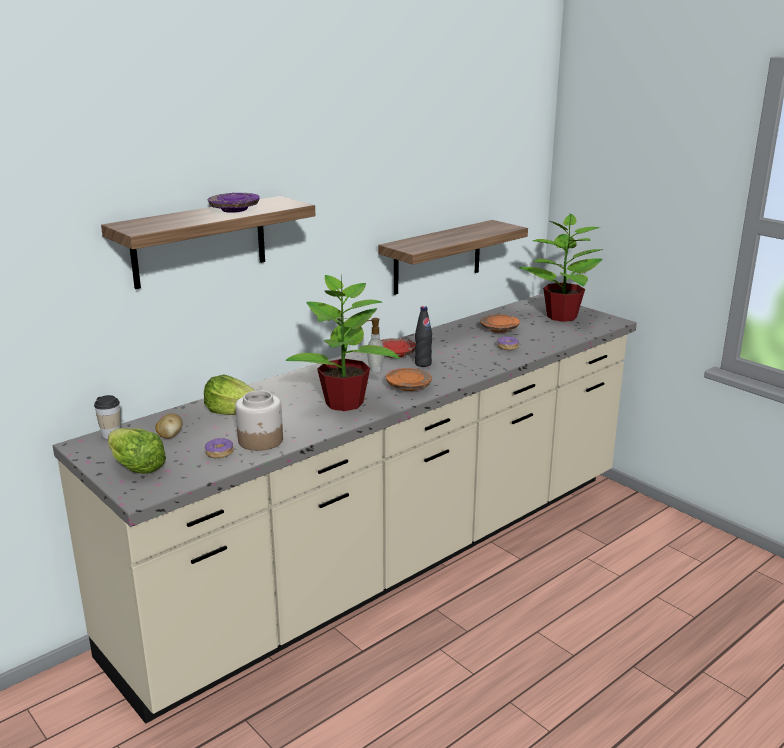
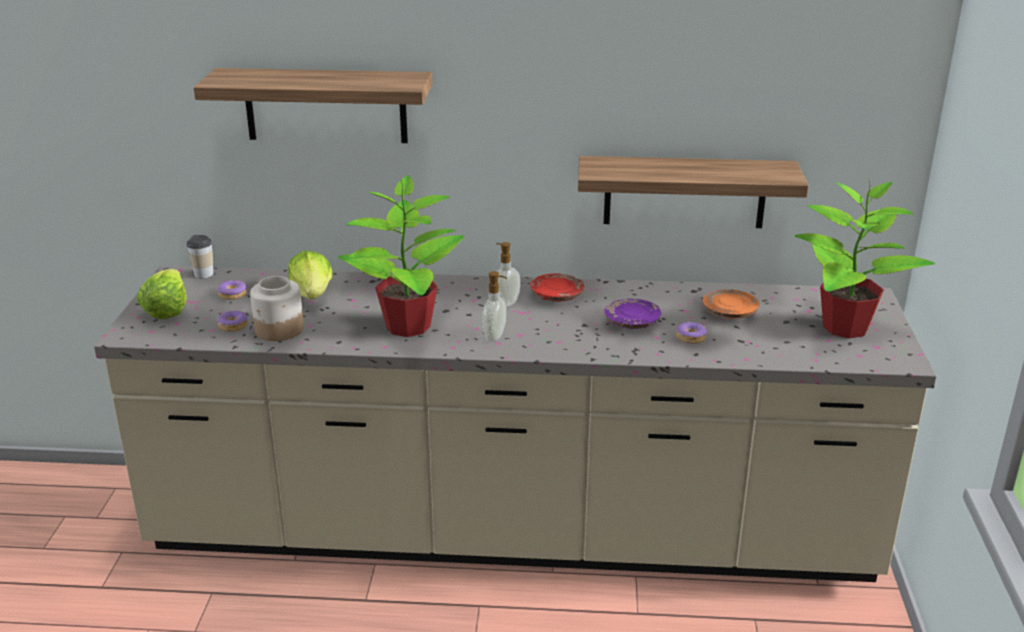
camera: 45 degrees right, 5 degrees up
(170, 436) = (233, 294): potato -> donut
(234, 210) = (341, 79): purple plate -> purple plate (631, 323)
(408, 386) = (495, 336): orange plate -> soap dispenser
(423, 364) = (561, 318): black bottle -> none

